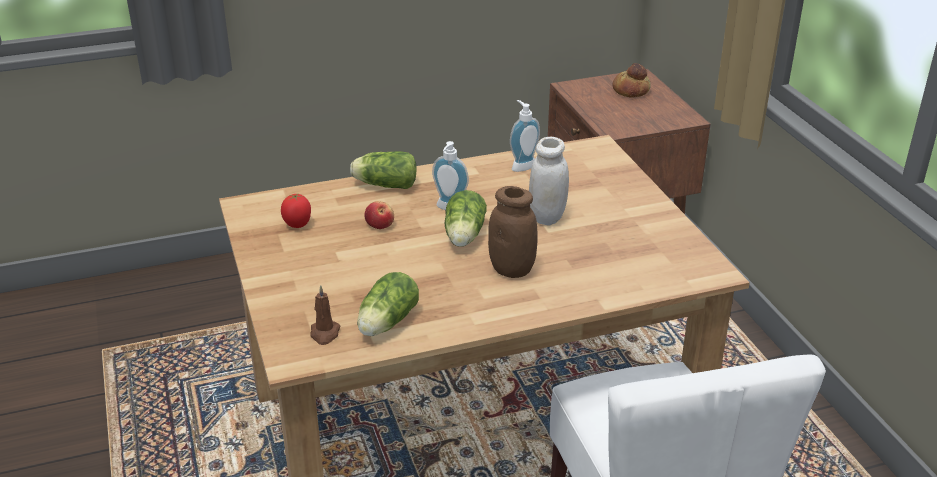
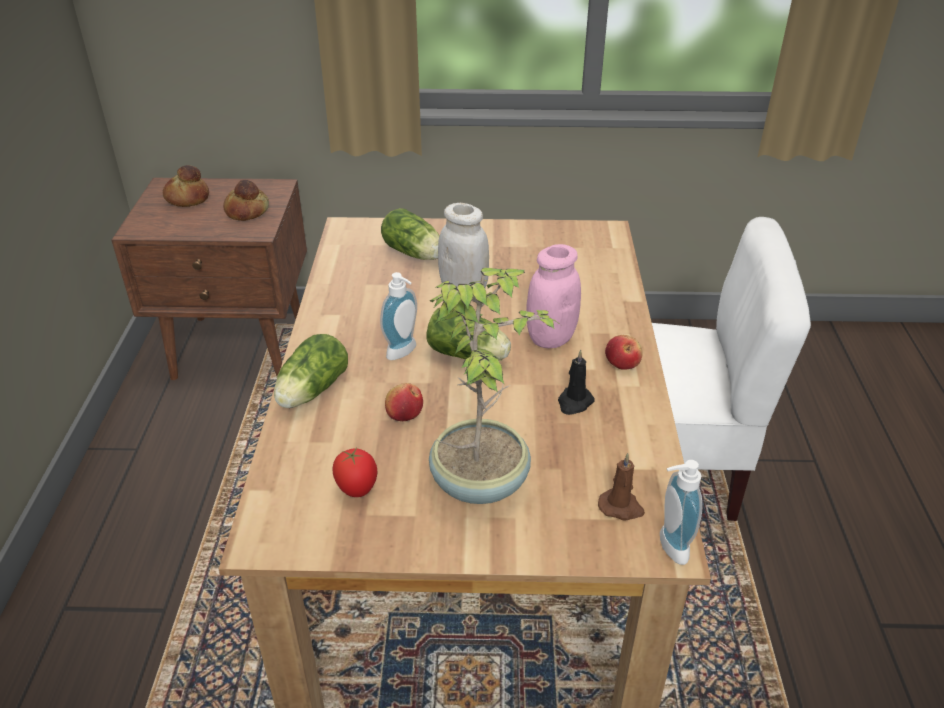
camera: 70 degrees left, 5 degrees up
(326, 269) = (481, 481): none -> potted plant
(385, 323) = (617, 451): lettuce -> lettuce (415, 254)
(433, 294) = (574, 402): none -> black candle
(500, 311) = (622, 363): none -> apple
(512, 269) = (550, 338): brown jar -> pink jar
(521, 165) = (347, 282): soap dispenser -> soap dispenser (668, 547)
(637, 117) = (246, 211): none -> bread

